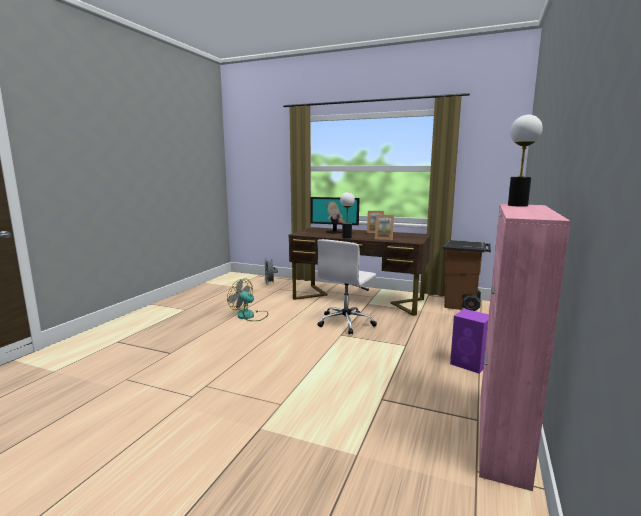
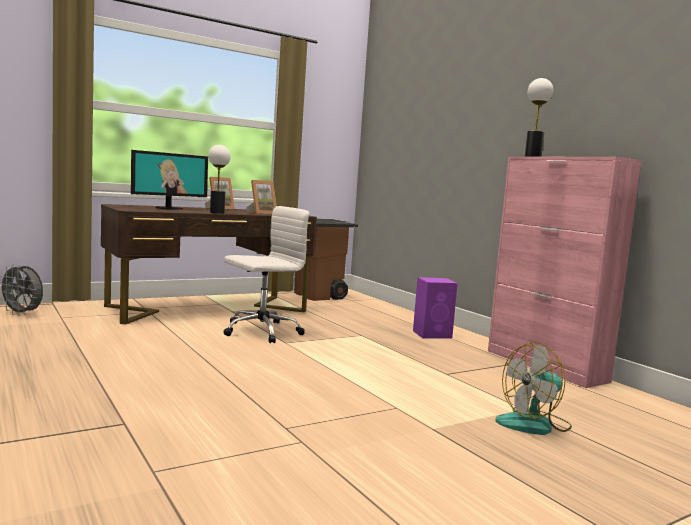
camera: 55 degrees left, 5 degrees down
(249, 316) = (114, 354): fan -> fan (534, 424)
(346, 322) = (260, 331): white office chair -> white office chair turned 105 degrees counterclockwise

